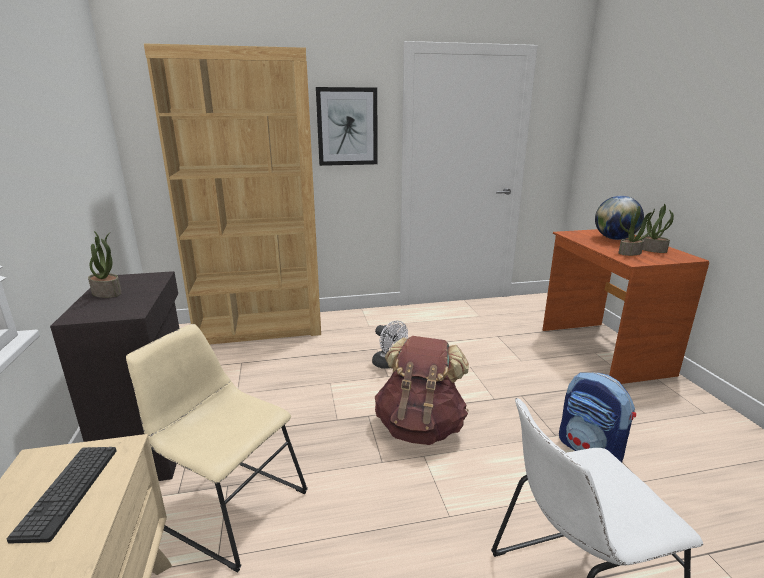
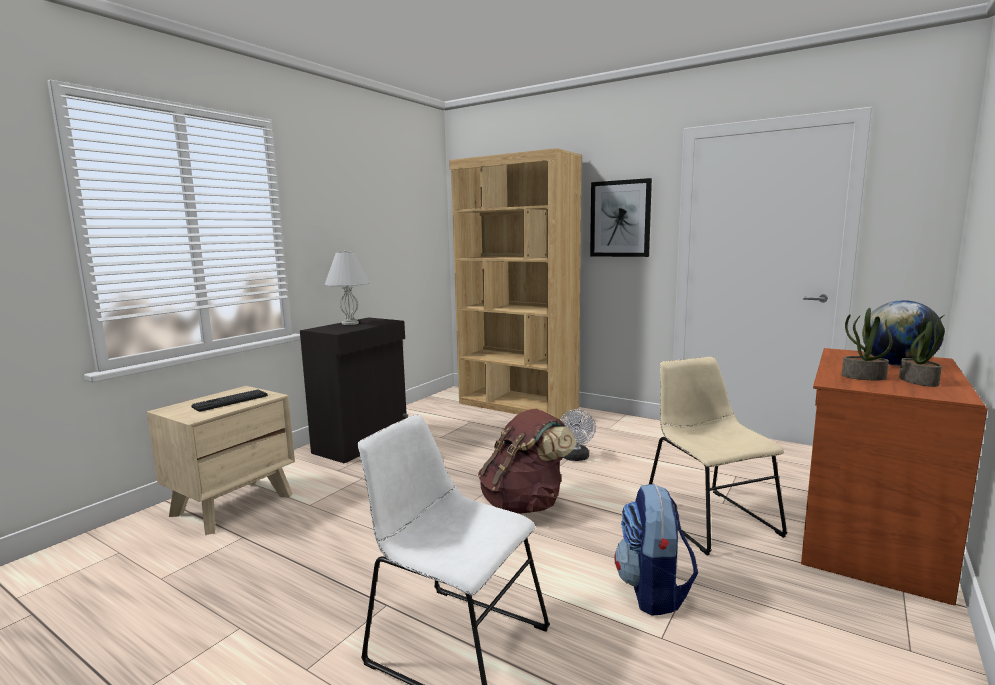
camera: 45 degrees right, 10 degrees down
(107, 293) = (350, 323): potted plant -> white table lamp
(226, 504) = (348, 486): beige chair -> beige chair (707, 517)

